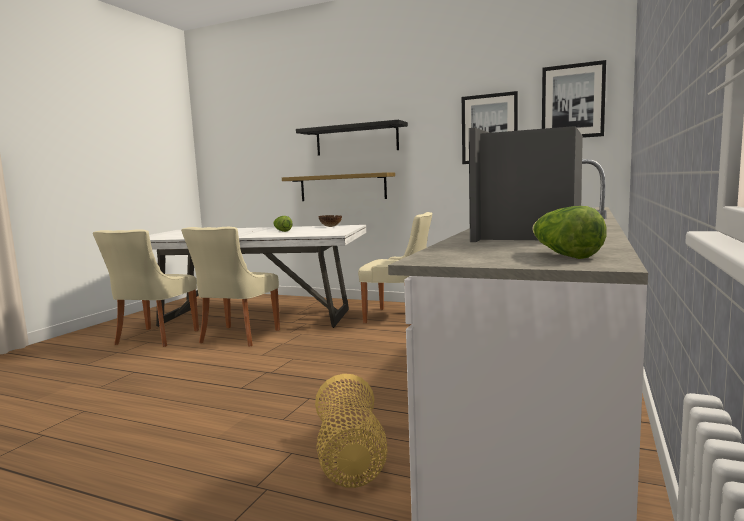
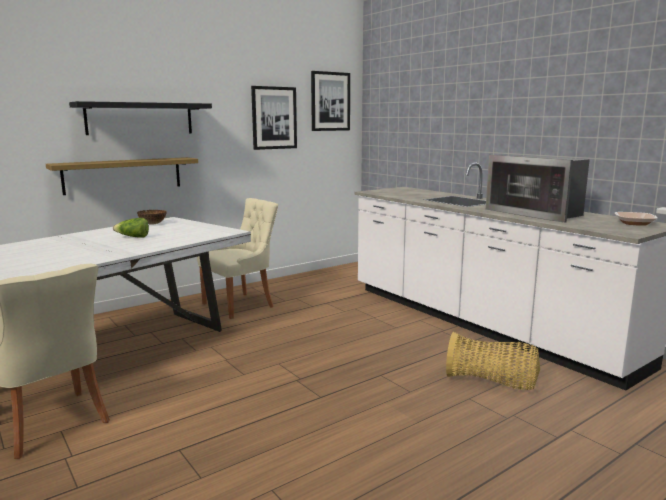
camera: 60 degrees left, 5 degrees up
(237, 337) = (159, 376): beige chair -> none
(563, 255) = (634, 223): lettuce -> bowl

